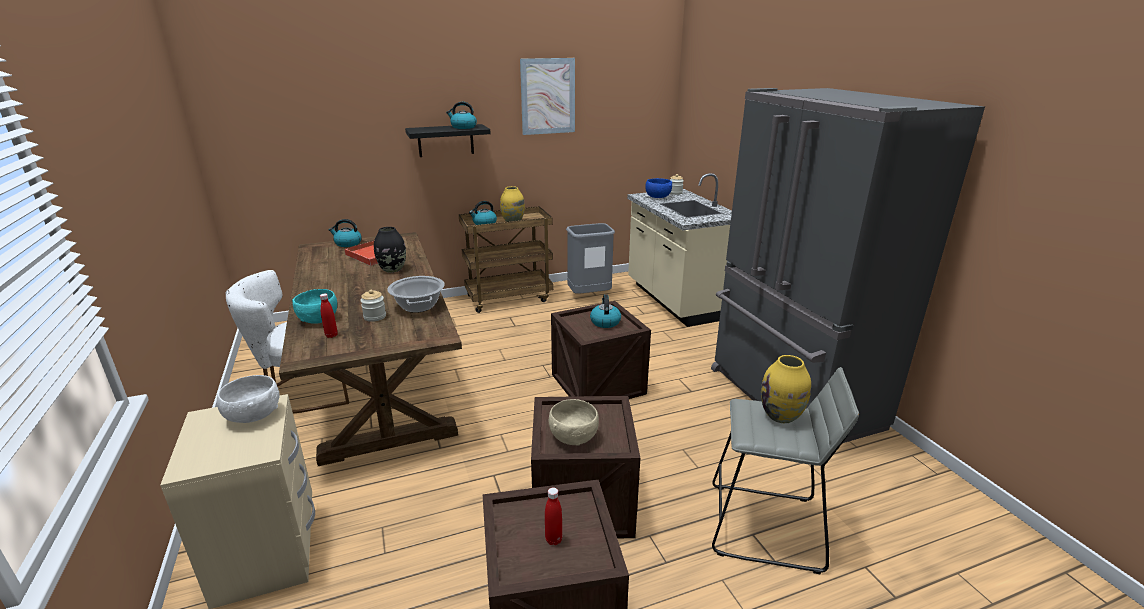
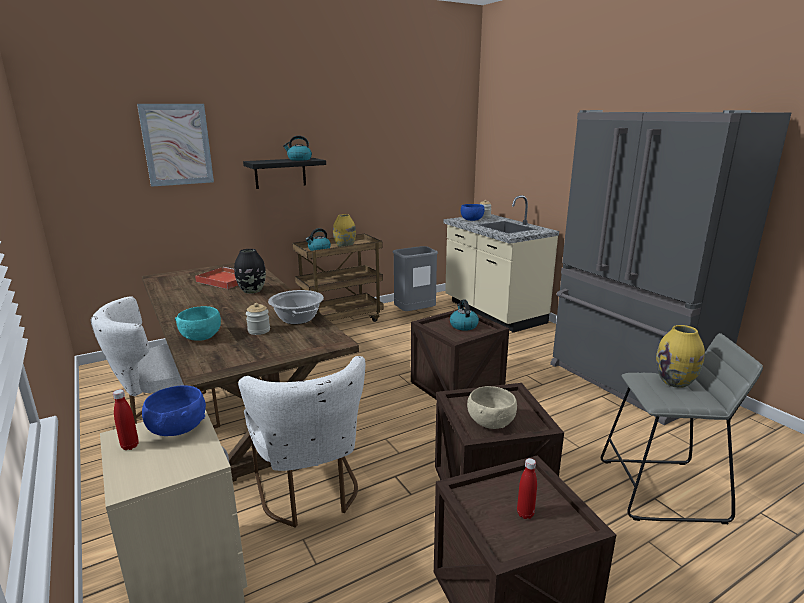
camera: 10 degrees left, 5 degrees down
(253, 415) = (177, 429): white bowl -> blue bowl
(331, 335) = (223, 349): red bottle -> red bottle (130, 446)
(347, 243) = (192, 272): kettle -> none
(406, 481) = (310, 492): none -> white chair
(548, 96) = (370, 132): picture -> picture (177, 144)

